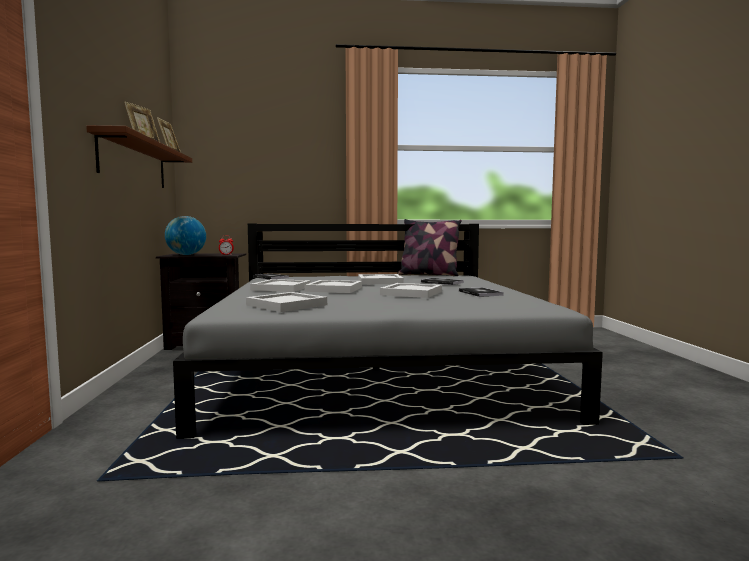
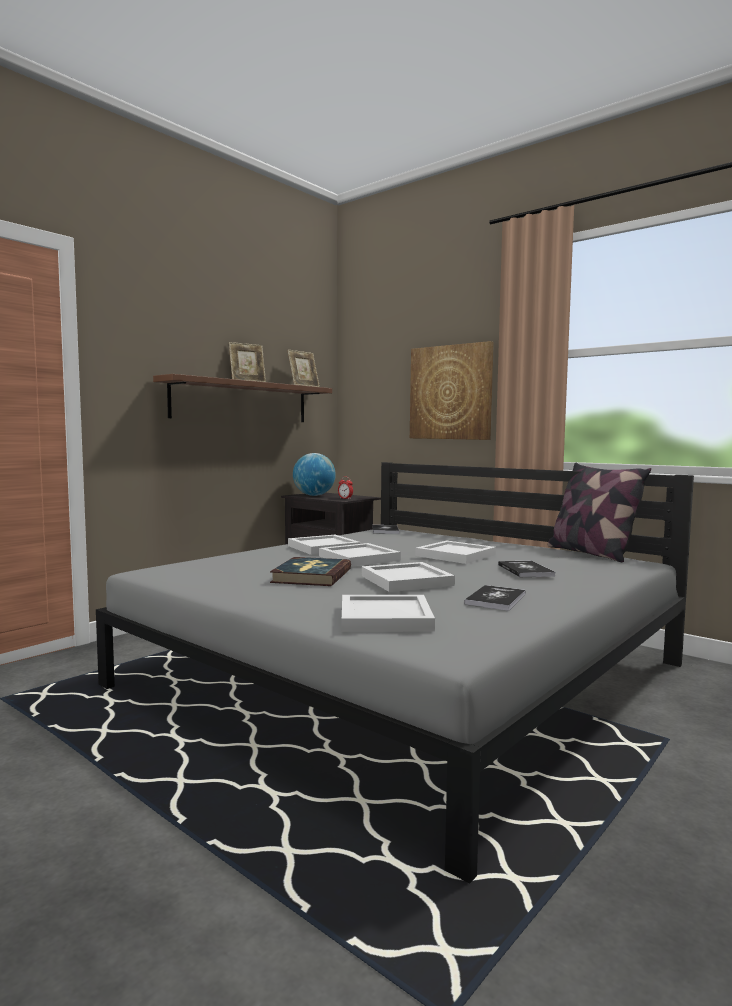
camera: 45 degrees right, 0 degrees up
(285, 305) = (225, 571): white tray -> white tray (383, 617)
(299, 169) = (451, 392): none -> picture
(350, 299) = (311, 576): none -> book

